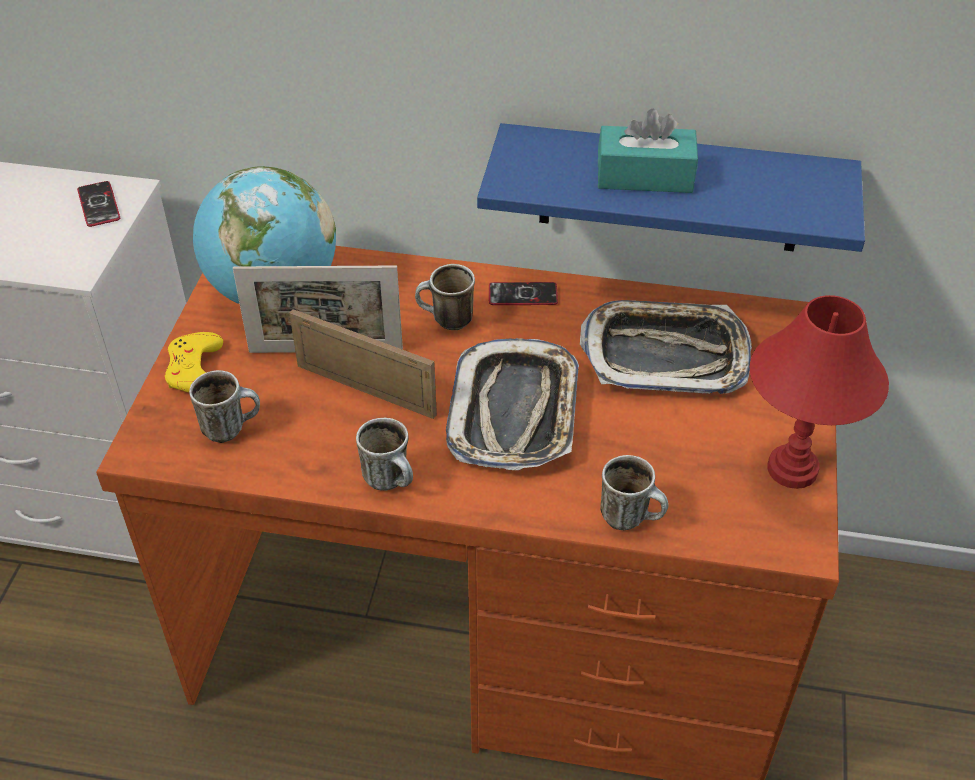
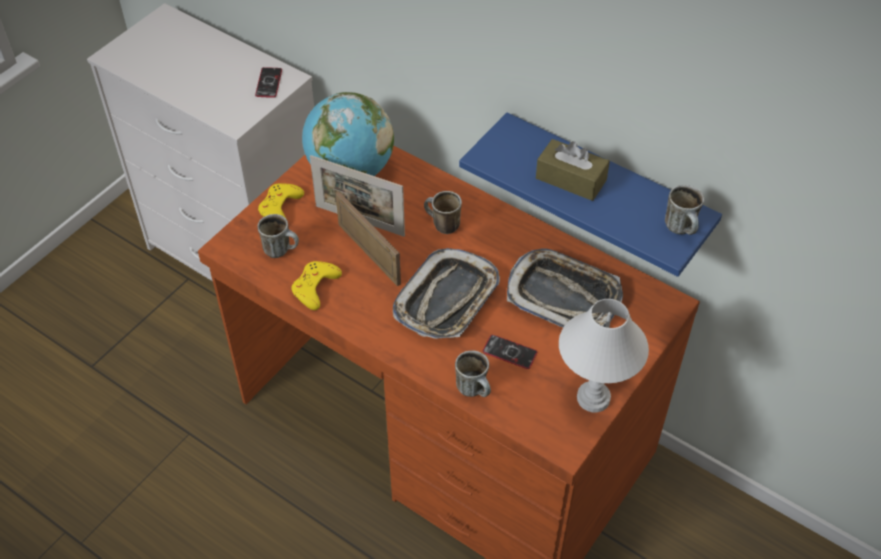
camera: 25 degrees right, 5 degrees up
(313, 461) = (315, 287): none -> yellow game controller
(392, 481) = (352, 316): mug -> mug (682, 229)
(523, 295) = (499, 224): phone -> phone (509, 352)
(644, 176) = (571, 179): turquoise tissue box -> brown tissue box
(793, 469) = (594, 398): red table lamp -> white table lamp

